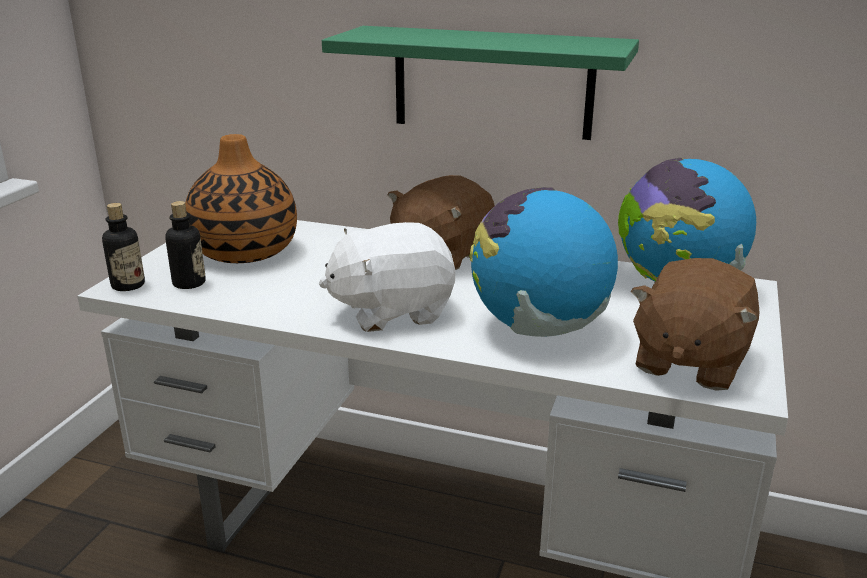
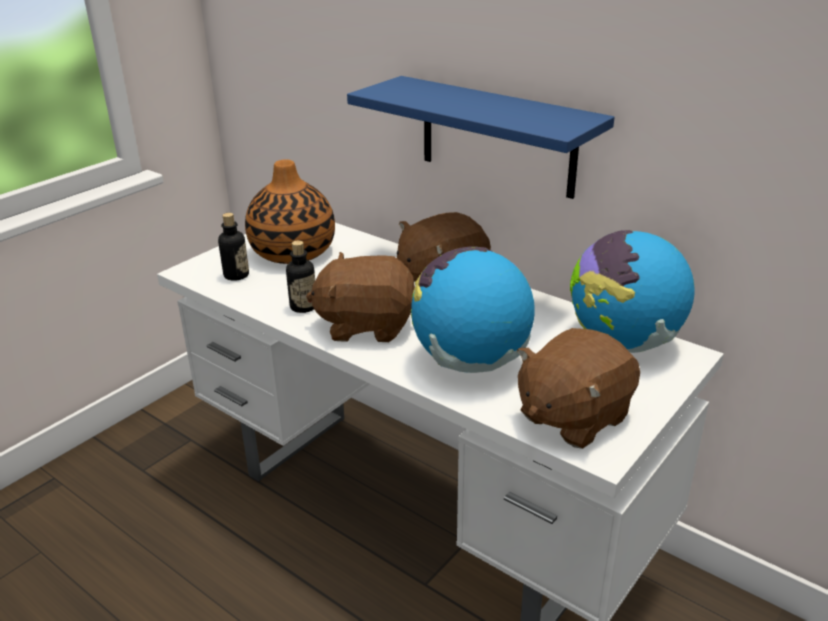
camera: 20 degrees right, 5 degrees up
(128, 285) = (194, 270): bottle -> bottle (303, 307)
(391, 311) = (366, 325): white plush toy -> brown plush toy
(492, 82) = (497, 137): green shelf -> blue shelf

